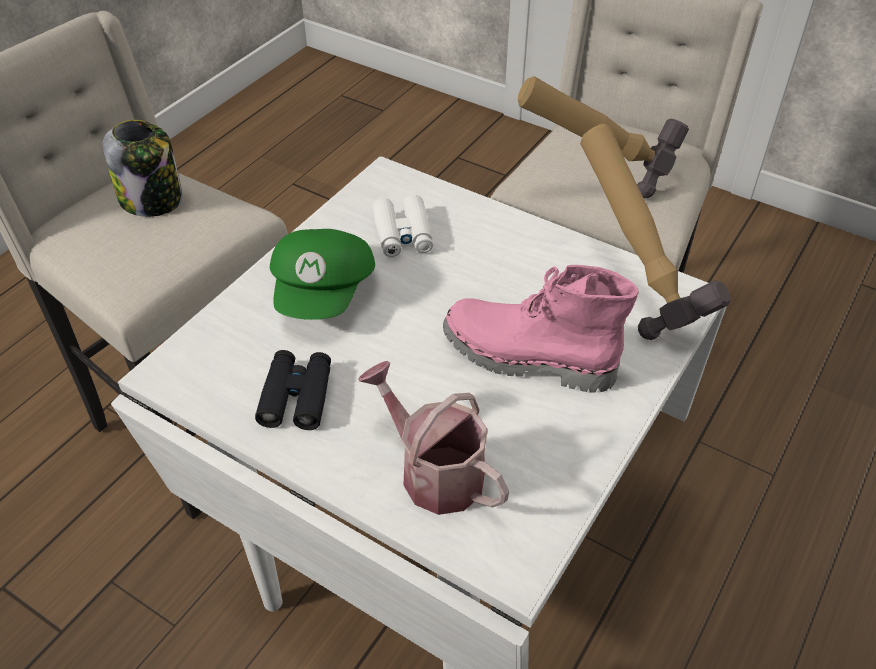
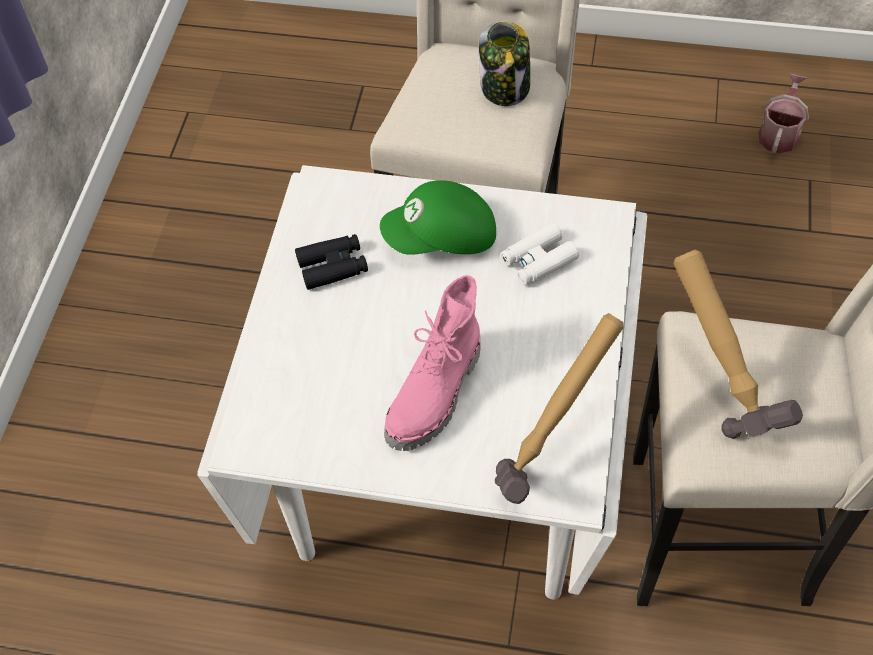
camera: 70 degrees right, 10 degrees up
(434, 471) = (302, 372): watering can -> watering can (779, 133)
(527, 359) = (437, 395): pink boot -> pink boot turned 150 degrees counterclockwise

